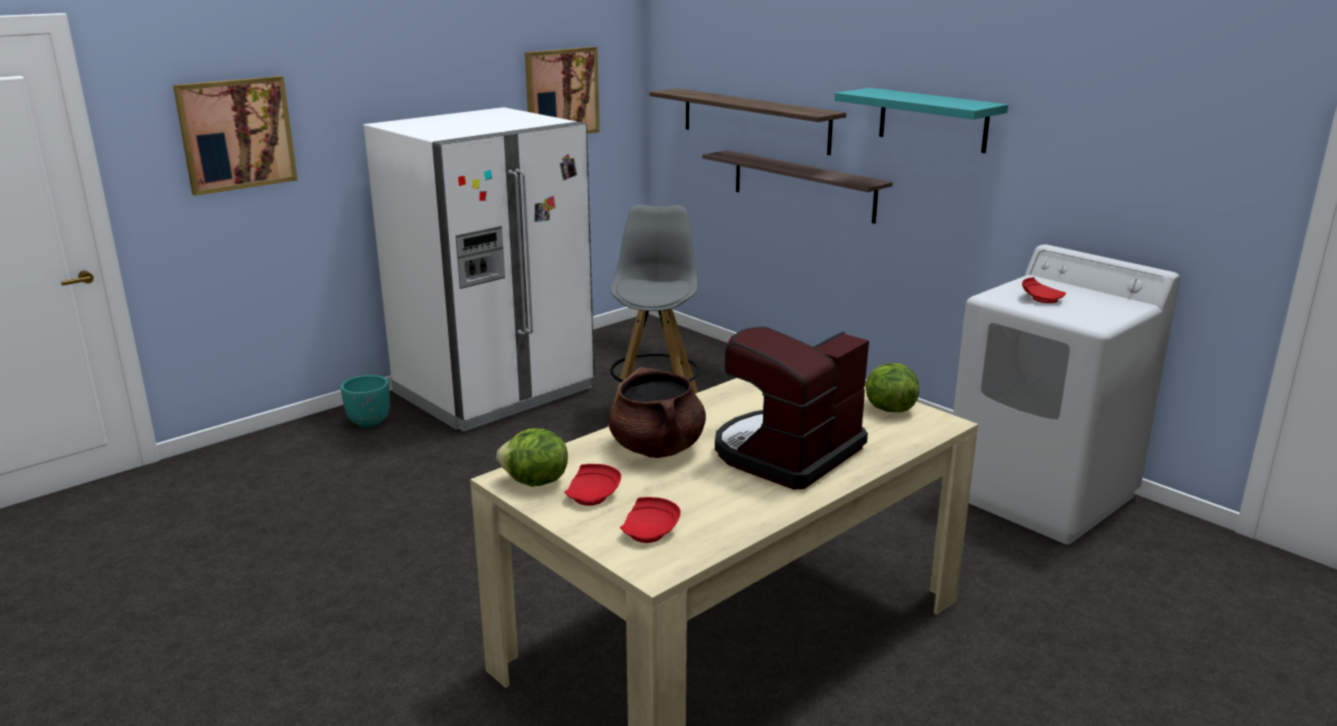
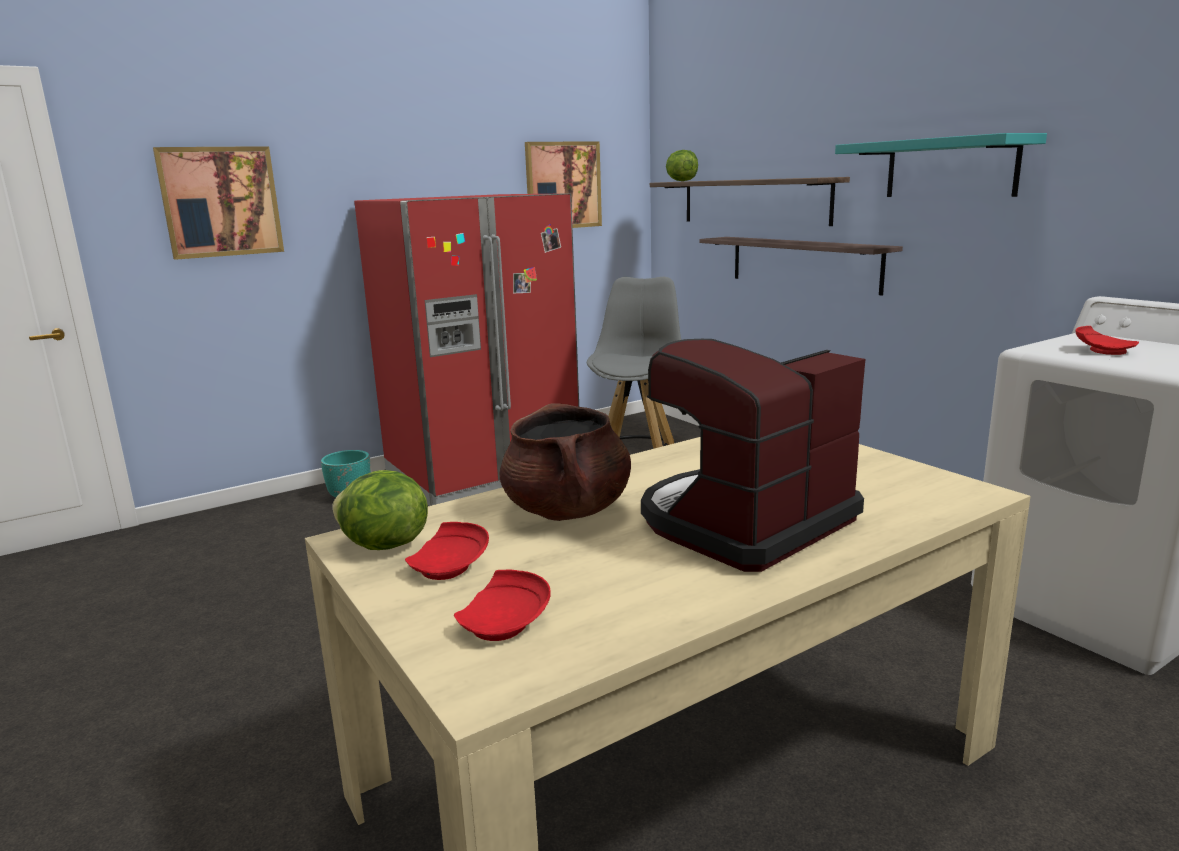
camera: 10 degrees right, 5 degrees down
(494, 391) = (482, 473): white fridge -> red fridge
(888, 409) = (896, 474): lettuce -> lettuce (681, 181)

